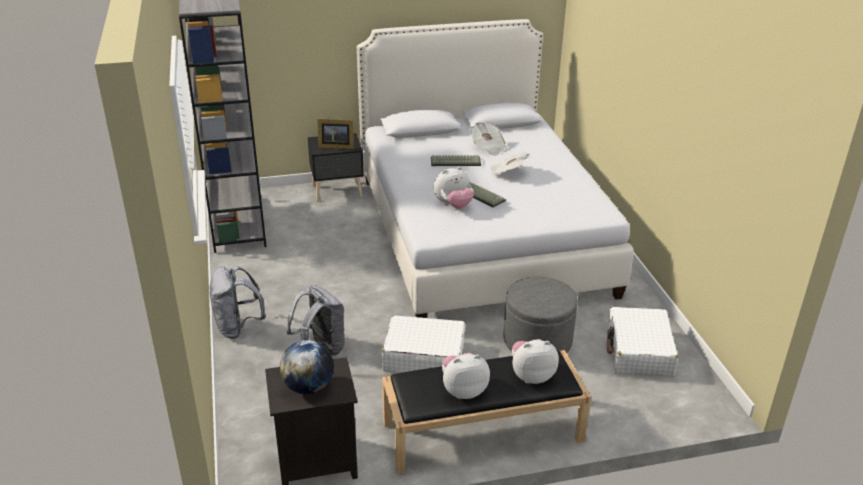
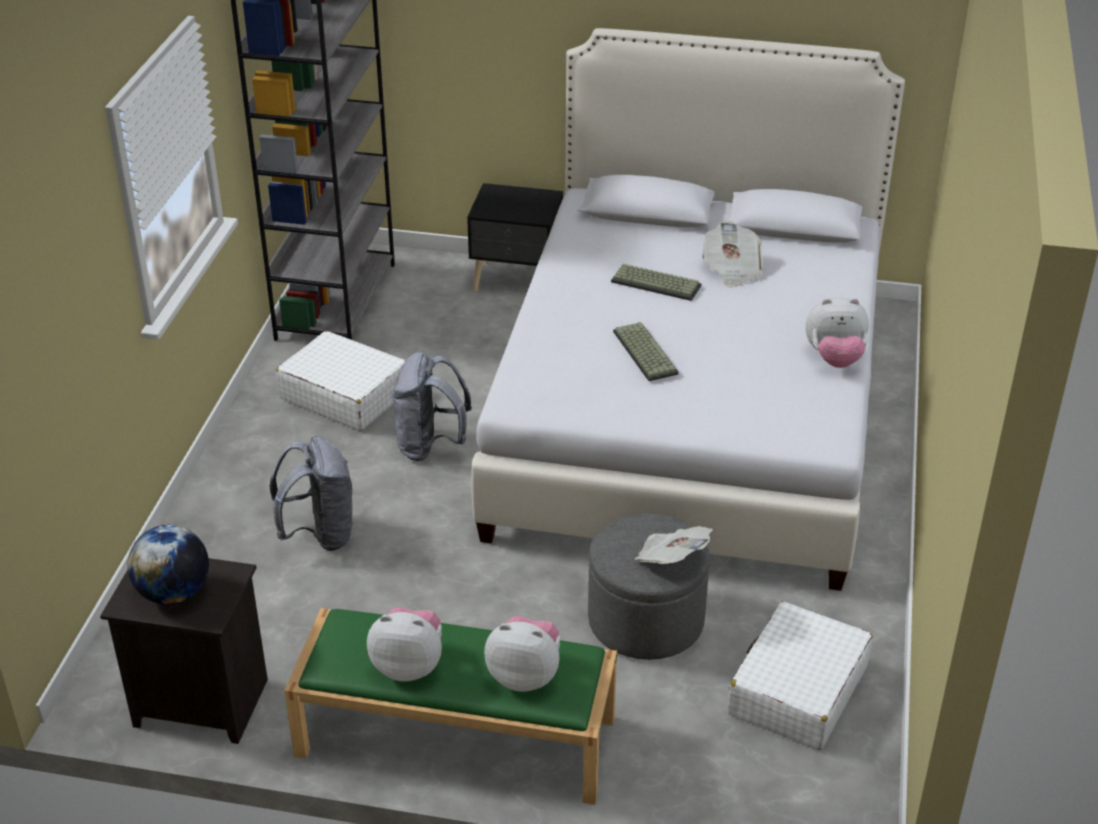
camera: 25 degrees right, 5 degrees up
(238, 327) = (231, 468): grey backpack -> grey backpack (430, 446)
(335, 146) = (513, 208): picture frame -> none
(423, 356) = (455, 592): white suitcase -> white suitcase (344, 394)
(453, 205) = (589, 362): plush toy -> plush toy (834, 359)
(481, 432) = (454, 737): black bench -> green bench
(508, 172) = (726, 323): newspaper -> newspaper (671, 559)

